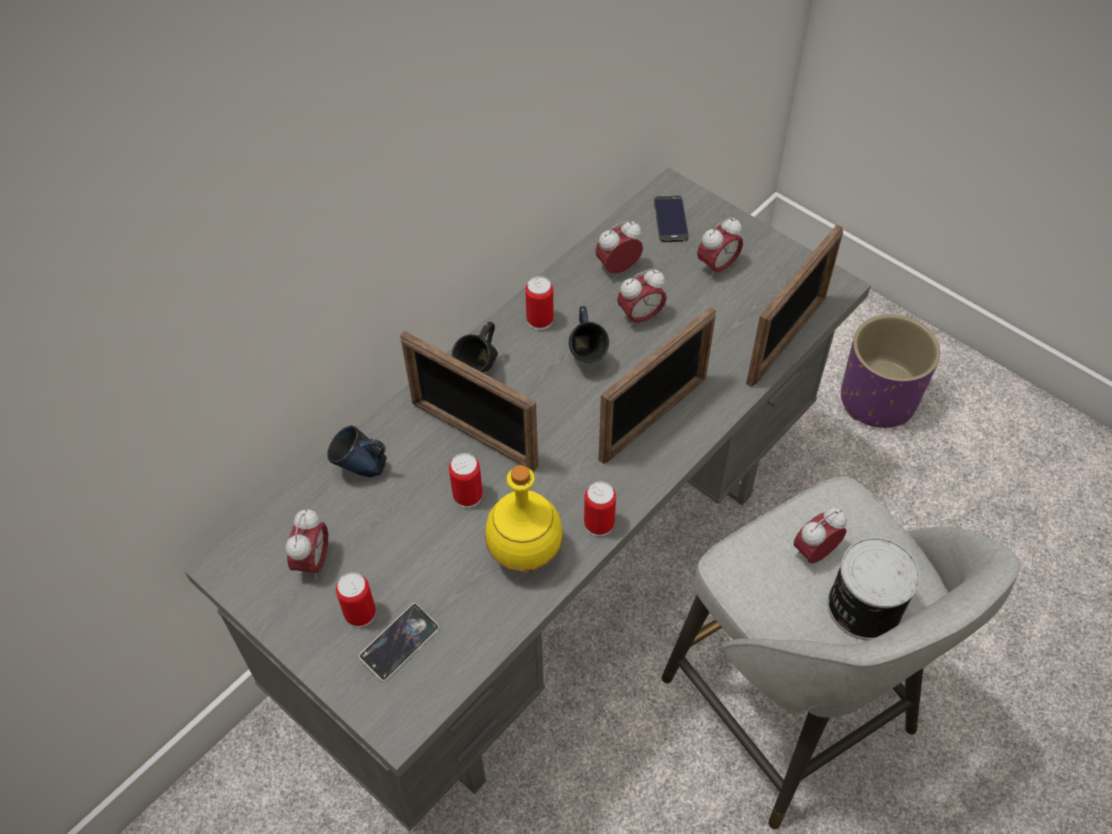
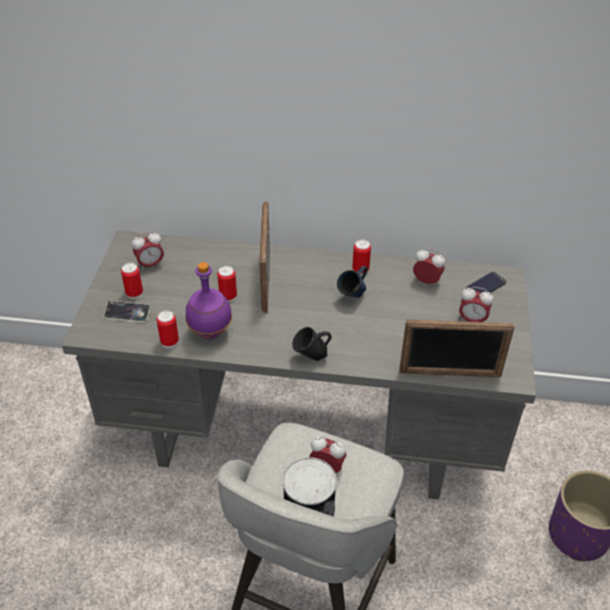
camera: 55 degrees right, 10 degrees down
(362, 470) = (212, 254): blue mug -> none
(479, 371) = (306, 264): black mug -> black mug (311, 357)
(524, 554) = (210, 332): yellow bottle -> purple bottle
(599, 524) = (251, 351): can -> can (169, 341)
(640, 317) = (402, 305): alarm clock -> none
(654, 418) = (338, 342): picture frame -> none

